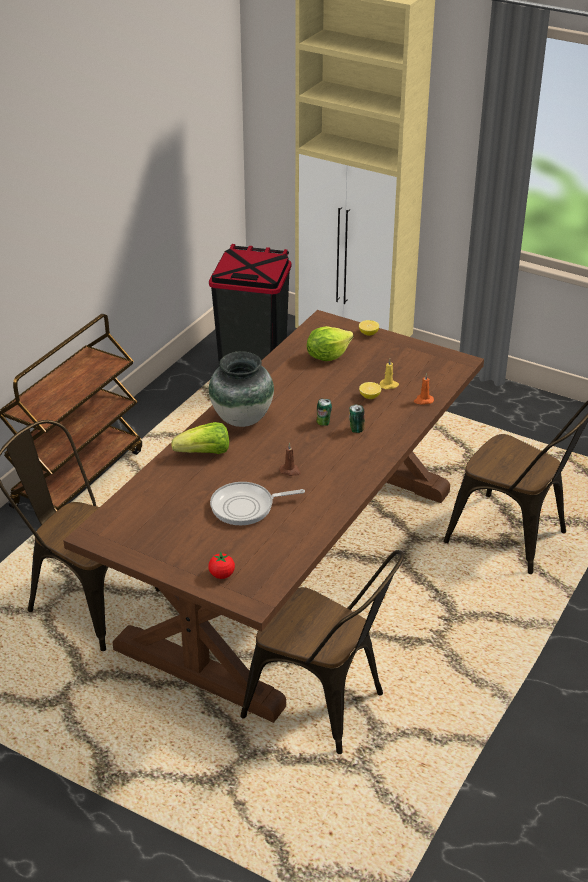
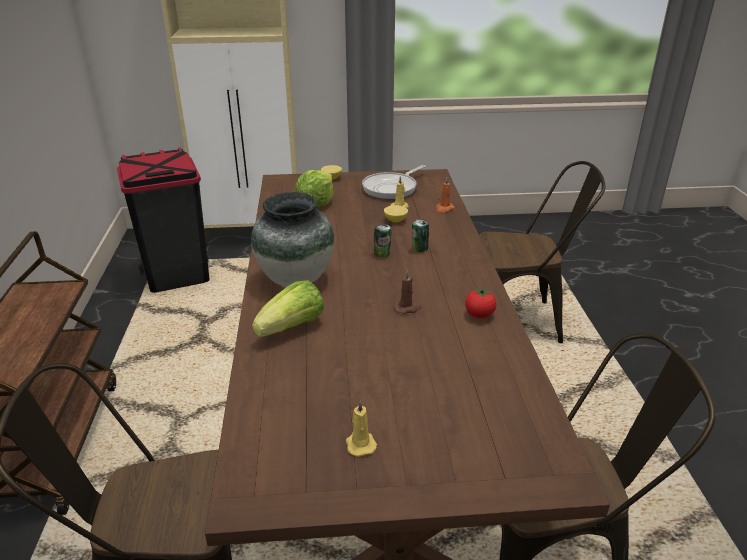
camera: 35 degrees left, 5 degrees down
(171, 536) = (360, 444): none -> yellow candle
(222, 575) = (483, 463): tomato -> tomato (479, 315)
(246, 507) = (408, 365): frying pan -> frying pan (392, 188)

